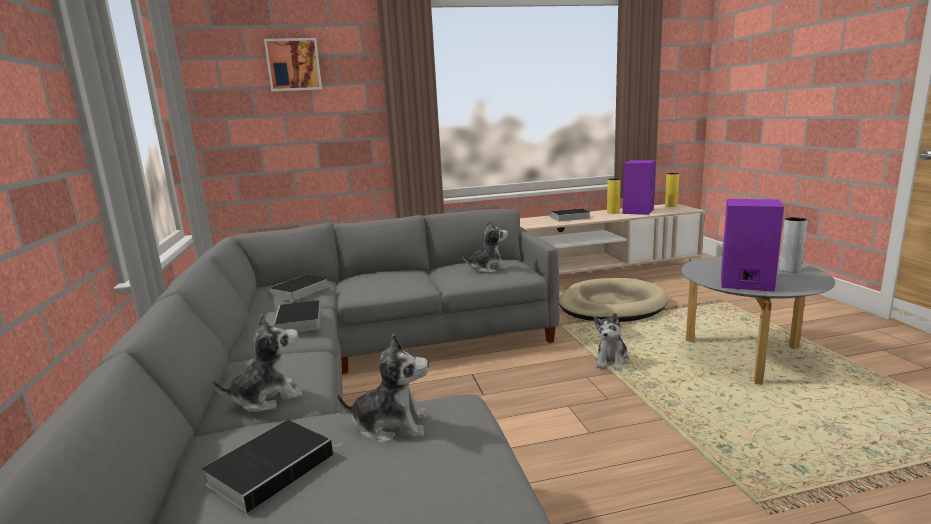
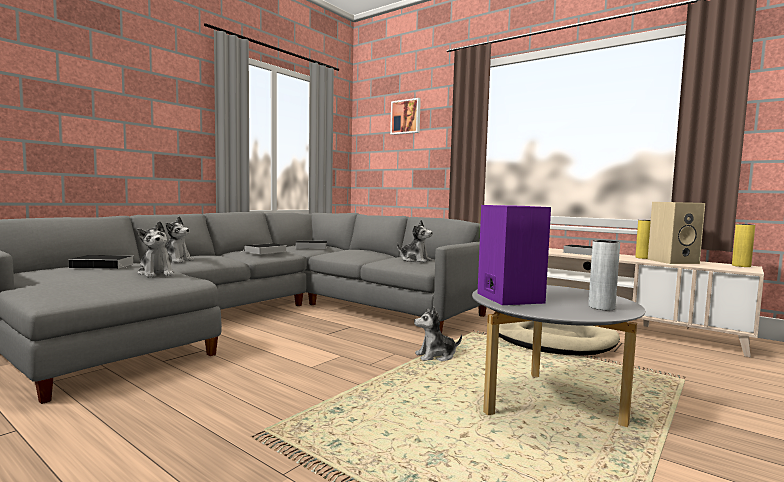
camera: 50 degrees right, 10 degrees down
(637, 211) = (673, 261): purple speaker -> beige speaker

